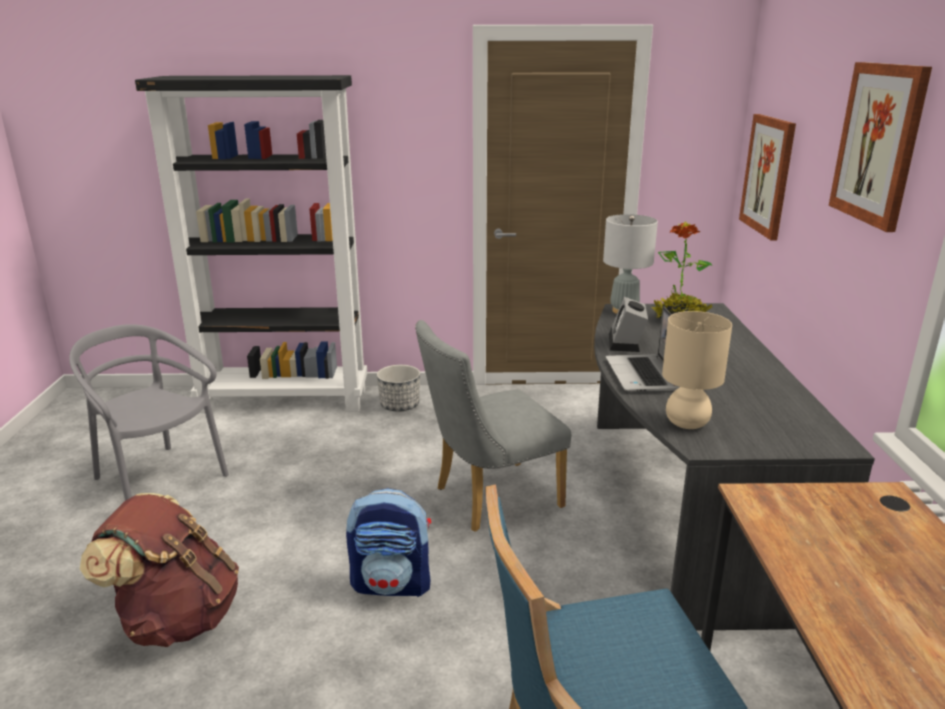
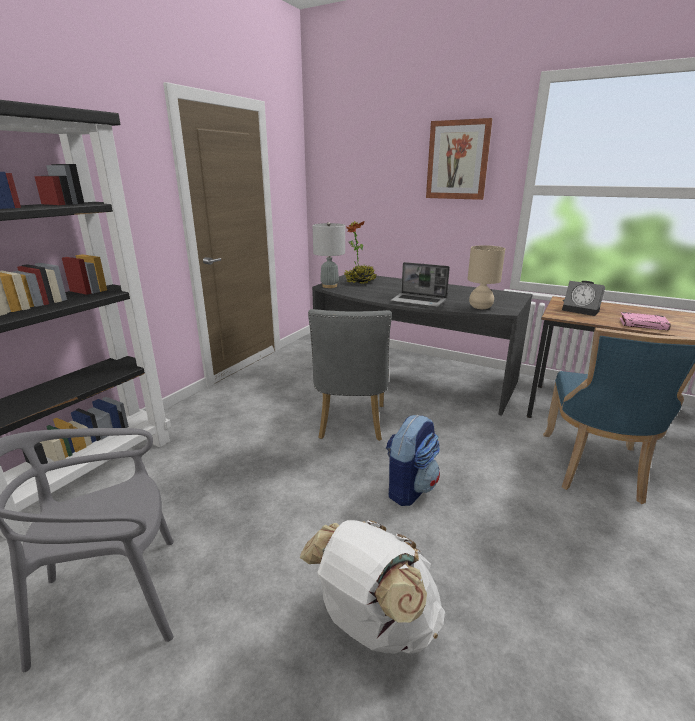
camera: 60 degrees left, 0 degrees up
(177, 618) = (374, 624): brown backpack -> white backpack
(400, 405) = (190, 421): planter -> none
(626, 343) = (374, 295): alarm clock -> alarm clock (582, 310)
(768, 175) = (348, 196): picture -> none
(844, 607) = (643, 324): none -> pink book

